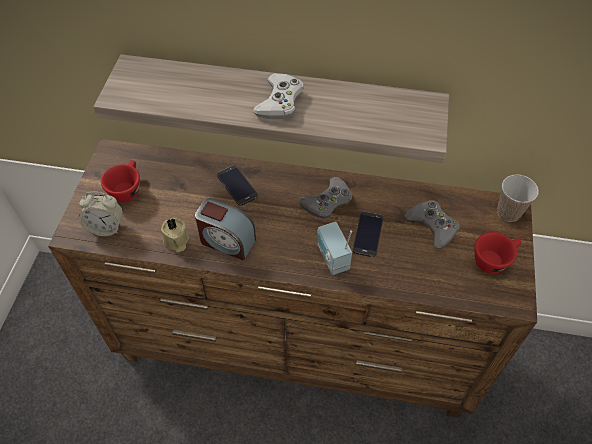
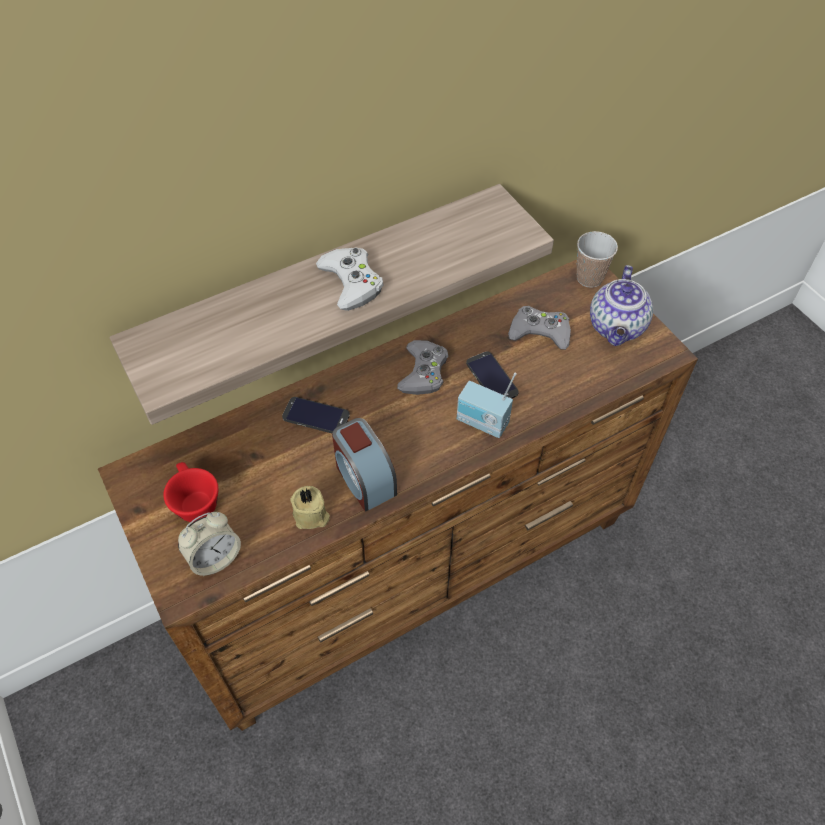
camera: 40 degrees left, 0 degrees up
(226, 241) = (364, 478): alarm clock -> alarm clock turned 75 degrees clockwise
(493, 259) = (617, 328): red cup -> teapot

